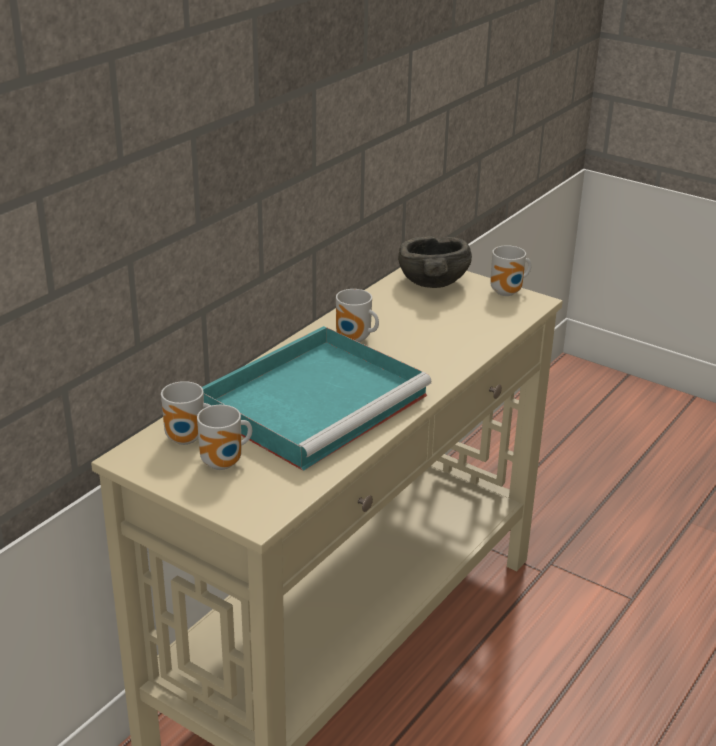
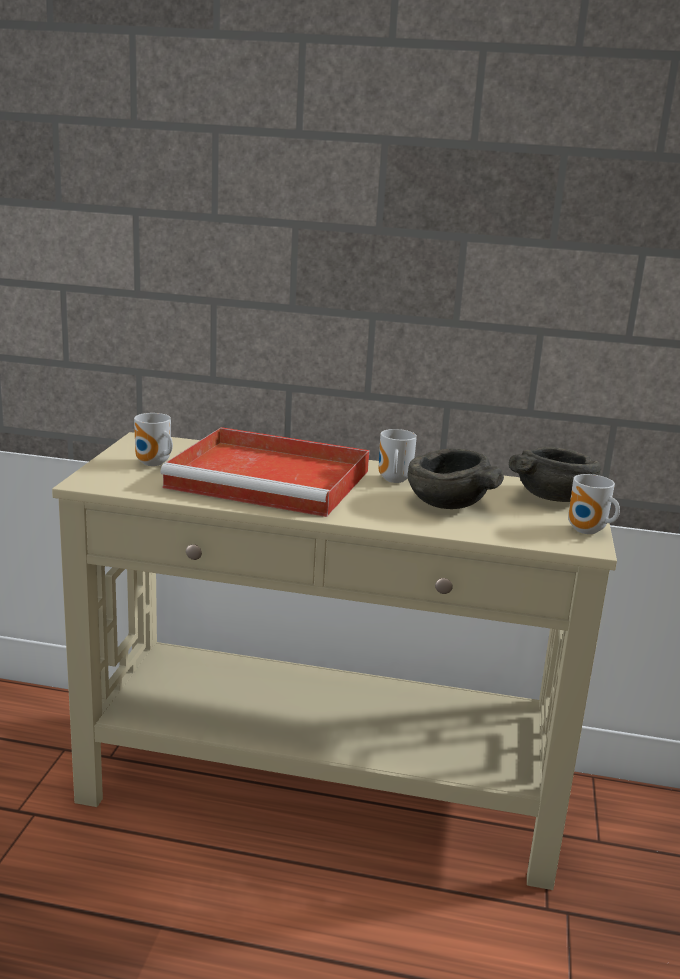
camera: 65 degrees right, 10 degrees down
(188, 440) = (177, 450): mug -> none
(316, 401) = (273, 479): turquoise tray -> red tray
(425, 331) = (447, 504): none -> grey bowl

